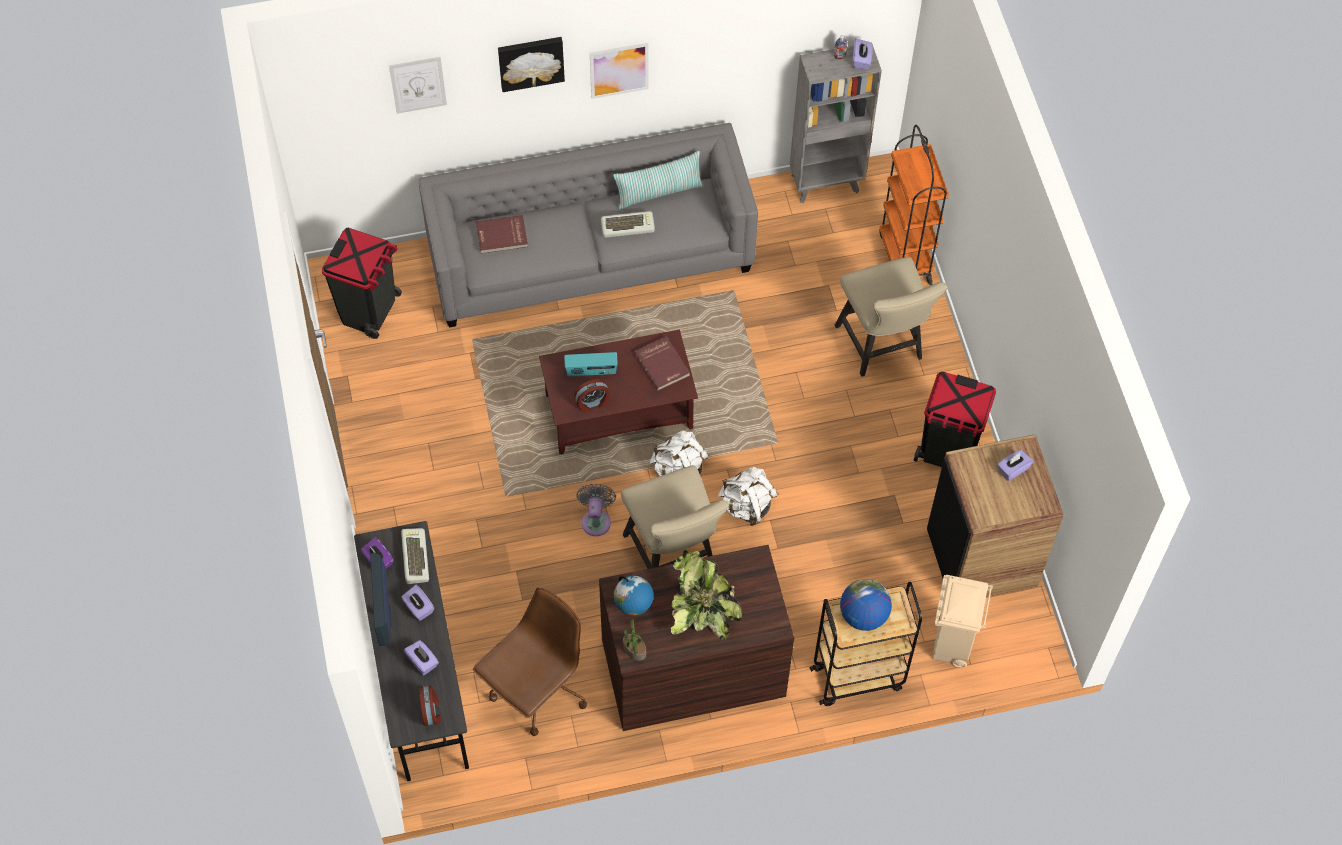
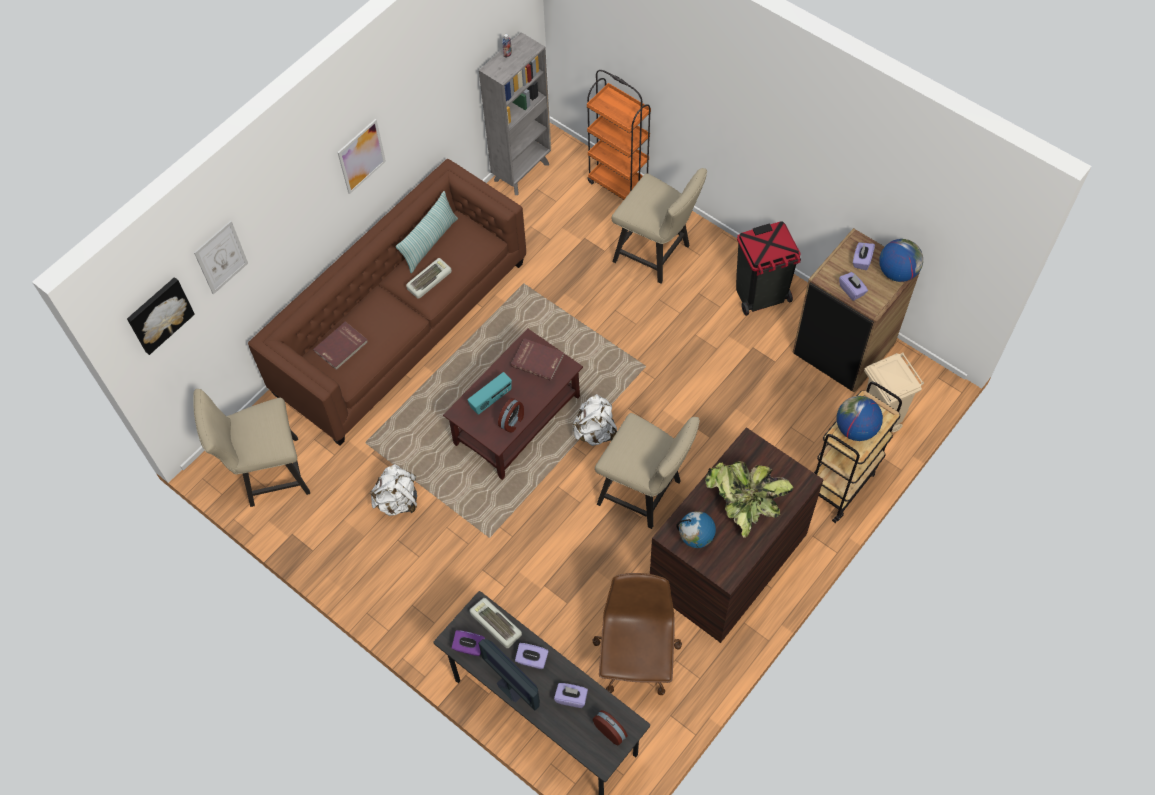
camera: 35 degrees left, 0 degrees up
(370, 311) = (268, 474): black trash can -> beige chair
(531, 62) = (298, 185): picture -> picture (159, 314)
(590, 258) = (402, 328): grey sofa -> brown sofa
(596, 520) = (569, 507): grey fan -> none
(633, 650) = (723, 570): potted plant -> none
(747, 506) = (663, 423): white backpack -> white backpack (397, 501)
(861, 60) = (525, 48): purple tissue box -> purple tissue box (852, 290)
(1036, 503) = (897, 272): none -> globe

